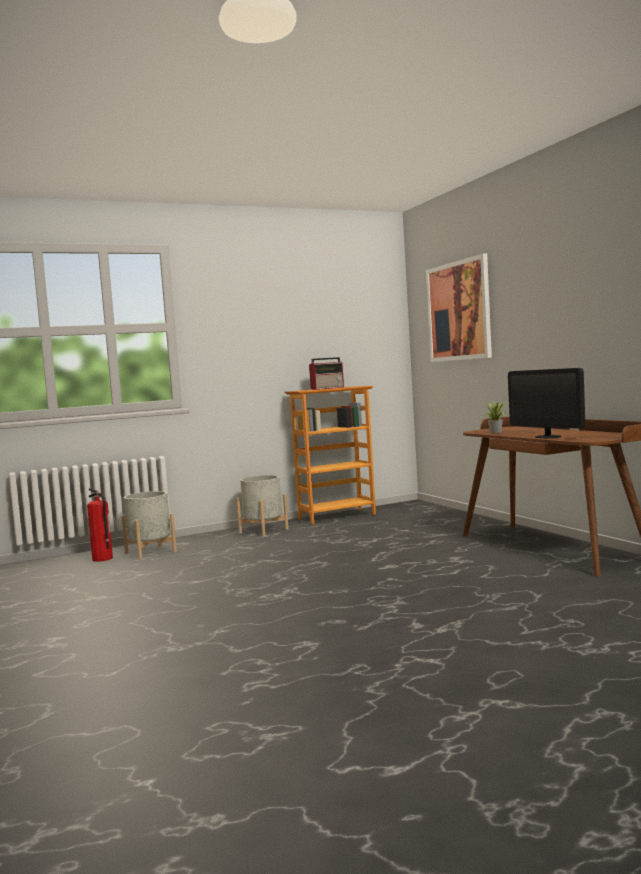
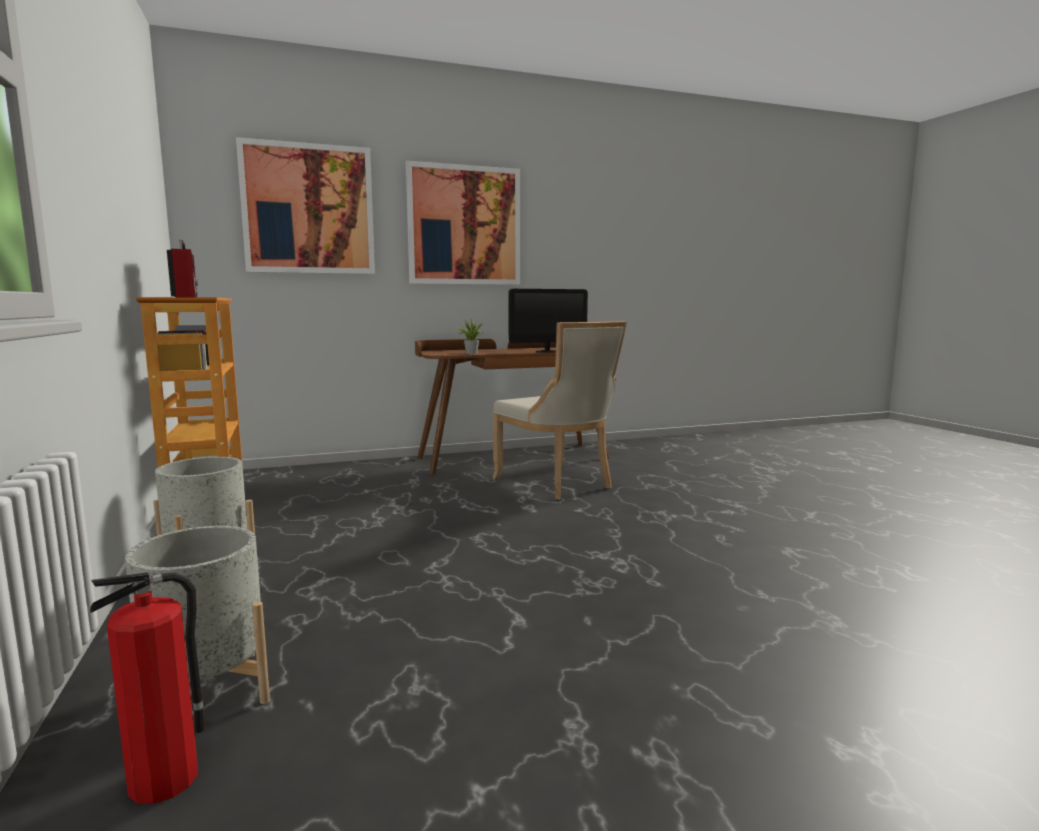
camera: 85 degrees left, 5 degrees up
(467, 567) = (557, 483): none -> beige chair
(547, 304) = (464, 226): none -> picture

